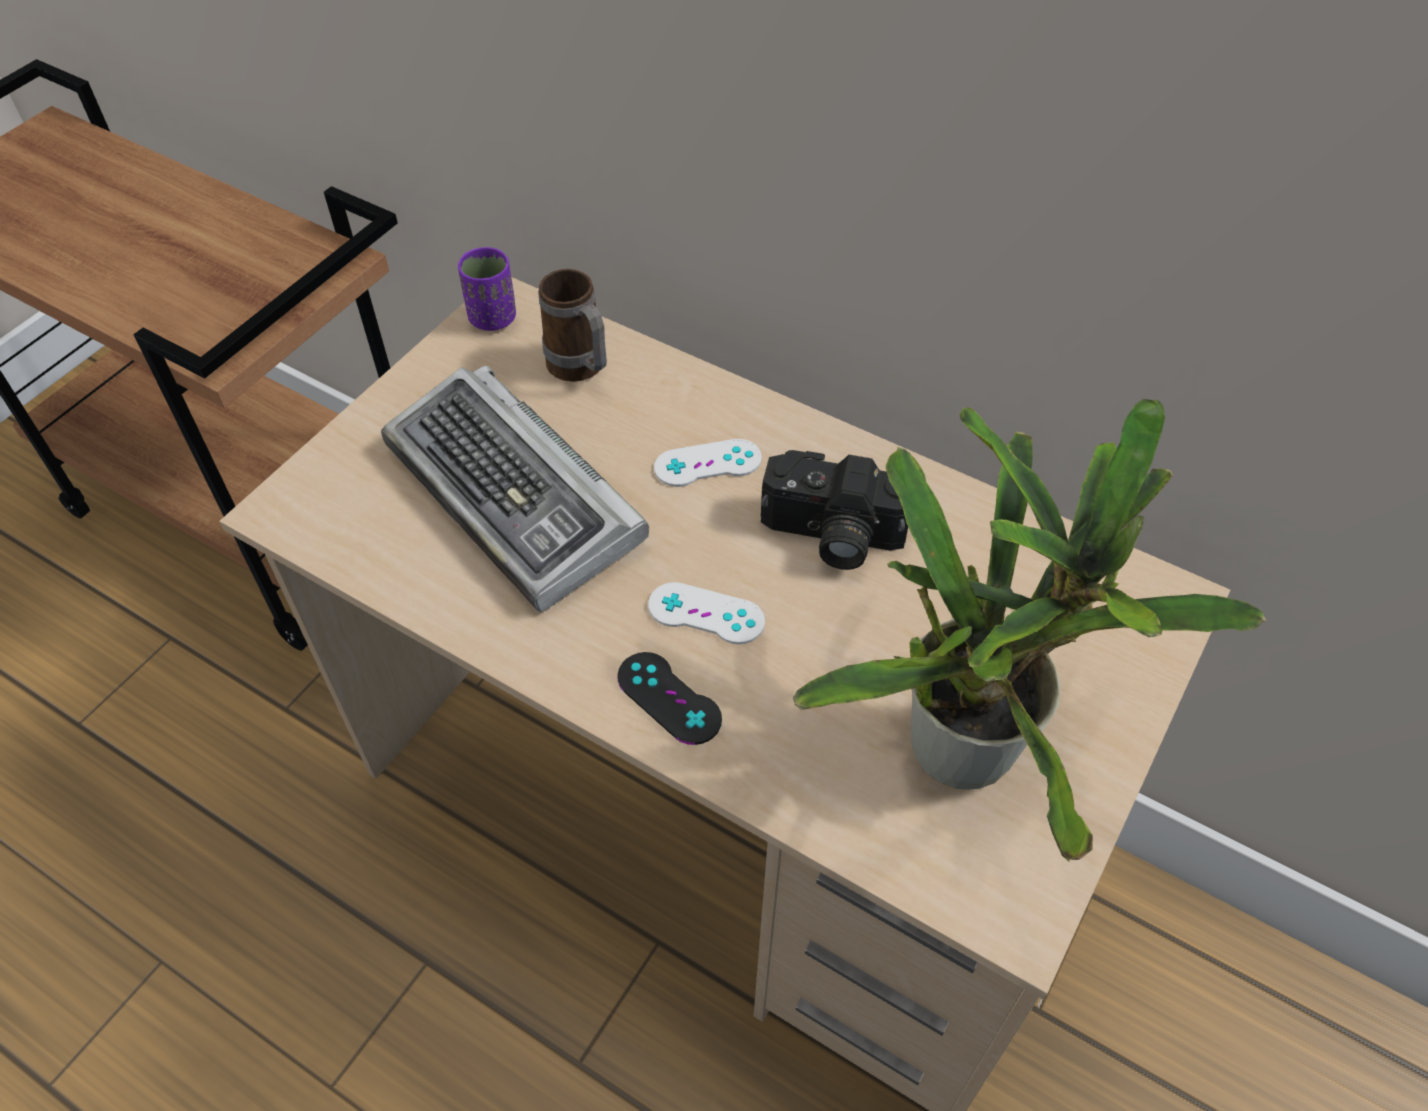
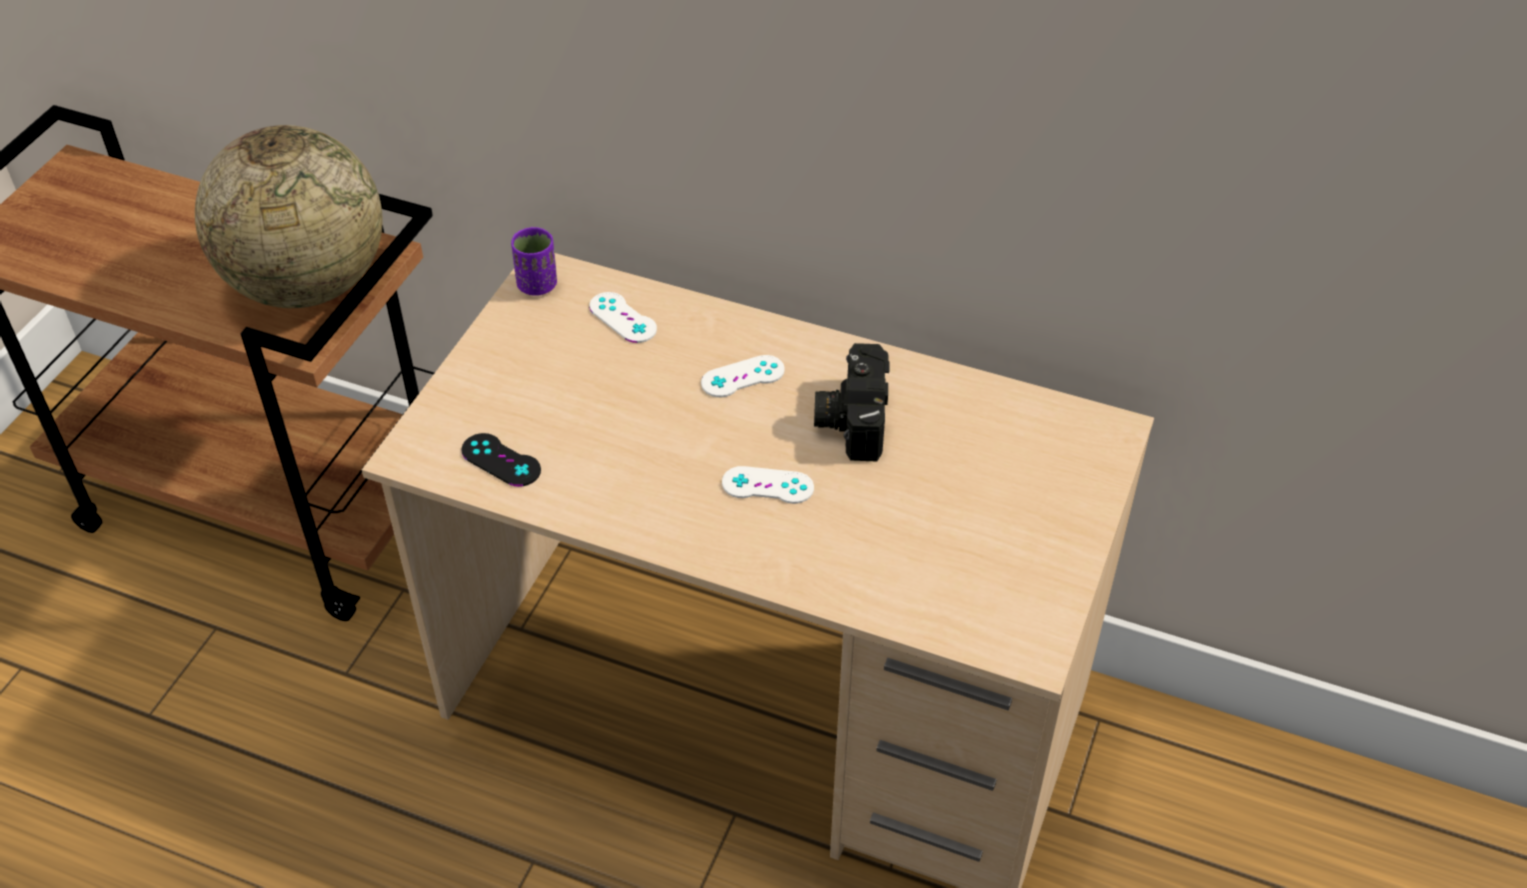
camera: 10 degrees left, 5 degrees down
(245, 287) = (307, 284): none -> globe
(517, 498) = (598, 421): keyboard -> none
(581, 370) = (623, 318): mug -> white game controller
(669, 698) = (754, 547): black game controller -> black game controller (501, 460)
(830, 536) = (850, 418): camera -> camera turned 90 degrees clockwise
(973, 742) = (983, 545): potted plant -> none

